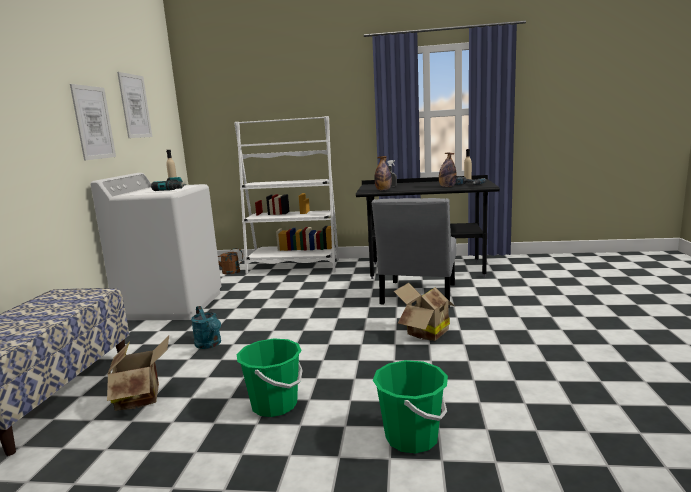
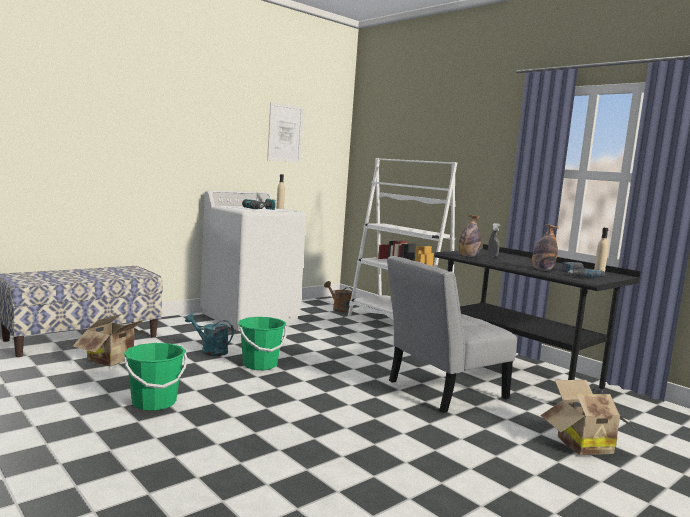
camera: 40 degrees right, 5 degrees down
(93, 122) = (227, 143): picture -> none
(210, 345) = (210, 351): turquoise watering can -> turquoise watering can turned 105 degrees clockwise
(412, 437) = (168, 470): green bucket -> green bucket (260, 365)
(424, 333) = (365, 418): cardboard box -> cardboard box (580, 444)

